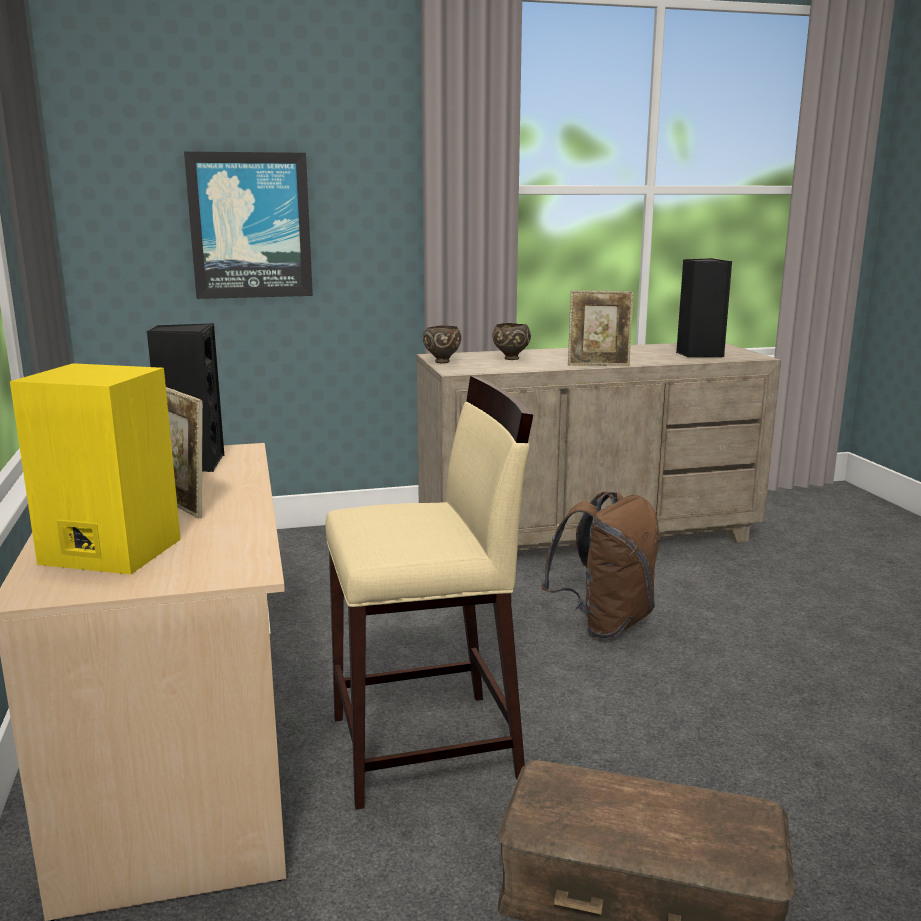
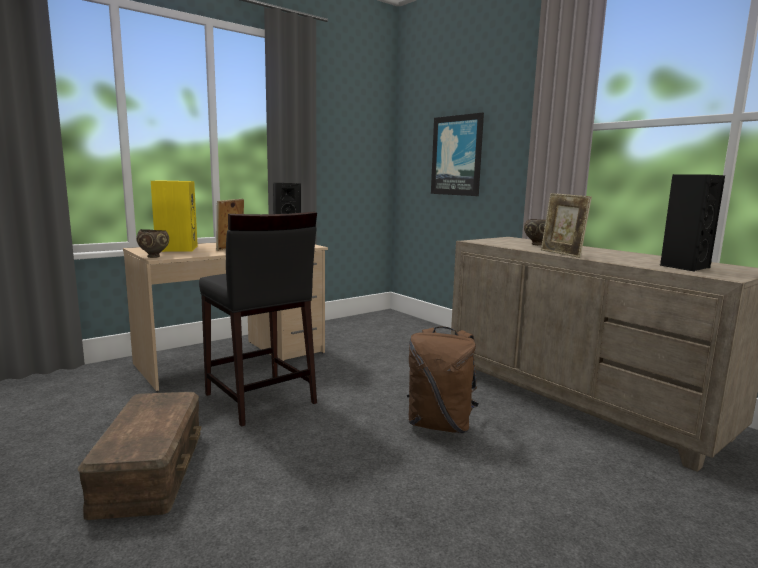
camera: 65 degrees right, 5 degrees down
(427, 748) = (259, 399): beige stool -> black stool
(442, 361) = (495, 239): brown bowl -> brown bowl (154, 256)

